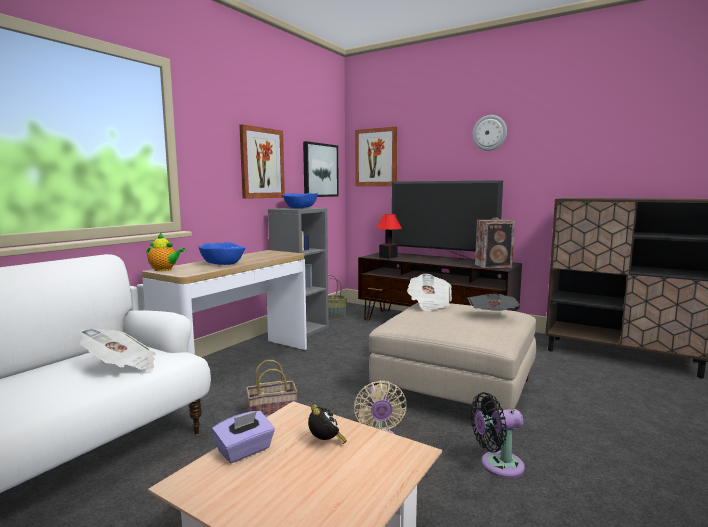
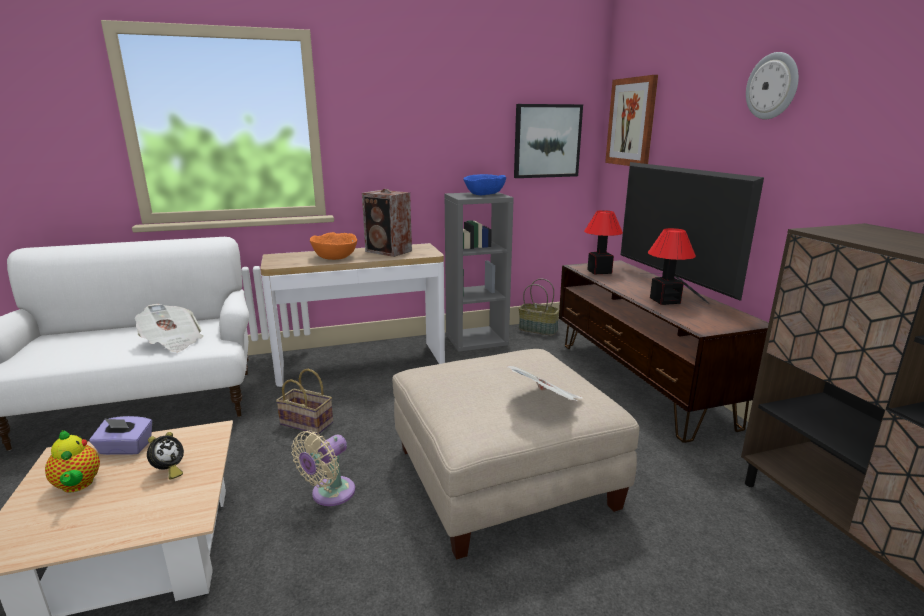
camera: 40 degrees right, 10 degrees up
(165, 270) = (277, 256): teapot -> teapot (77, 485)
(223, 263) = (335, 257): blue bowl -> orange bowl
(262, 163) = (442, 137): picture -> none
(429, 304) = (517, 357): newspaper -> none
(455, 262) = (664, 301): none -> table lamp
(494, 266) = (707, 321): speaker -> speaker (389, 251)
(497, 465) = (377, 587): black fan -> none

